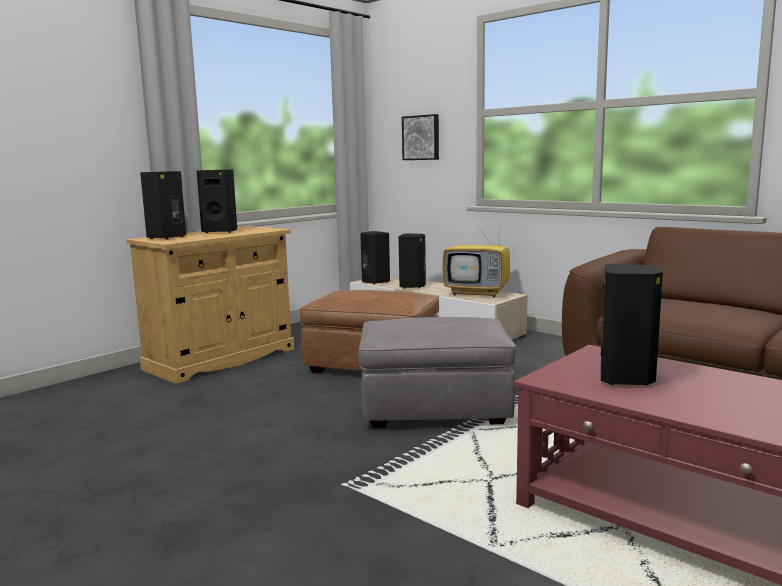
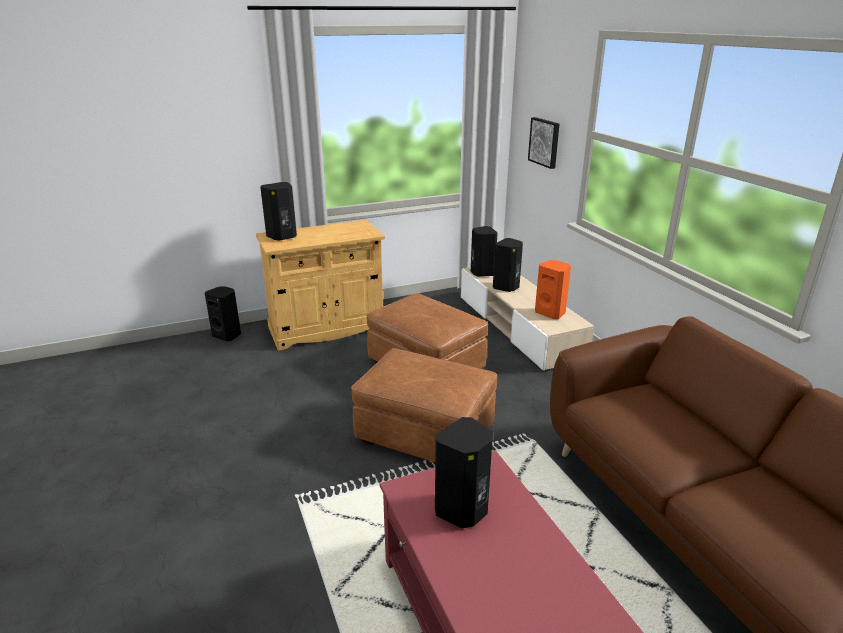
camera: 25 degrees right, 15 degrees up
(221, 231) = (330, 231): black speaker -> black speaker (228, 335)
(435, 409) = (425, 435): grey ottoman -> brown ottoman
(478, 293) = (551, 313): television -> orange speaker

